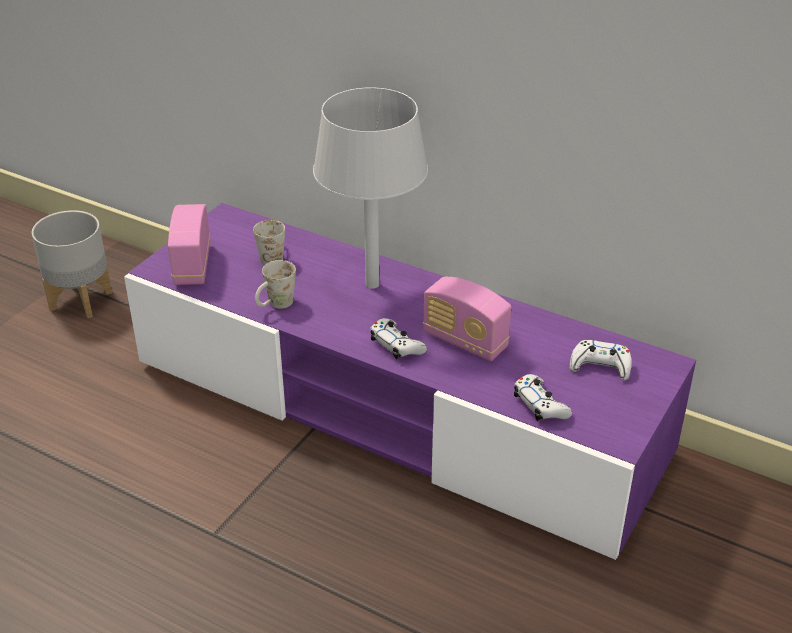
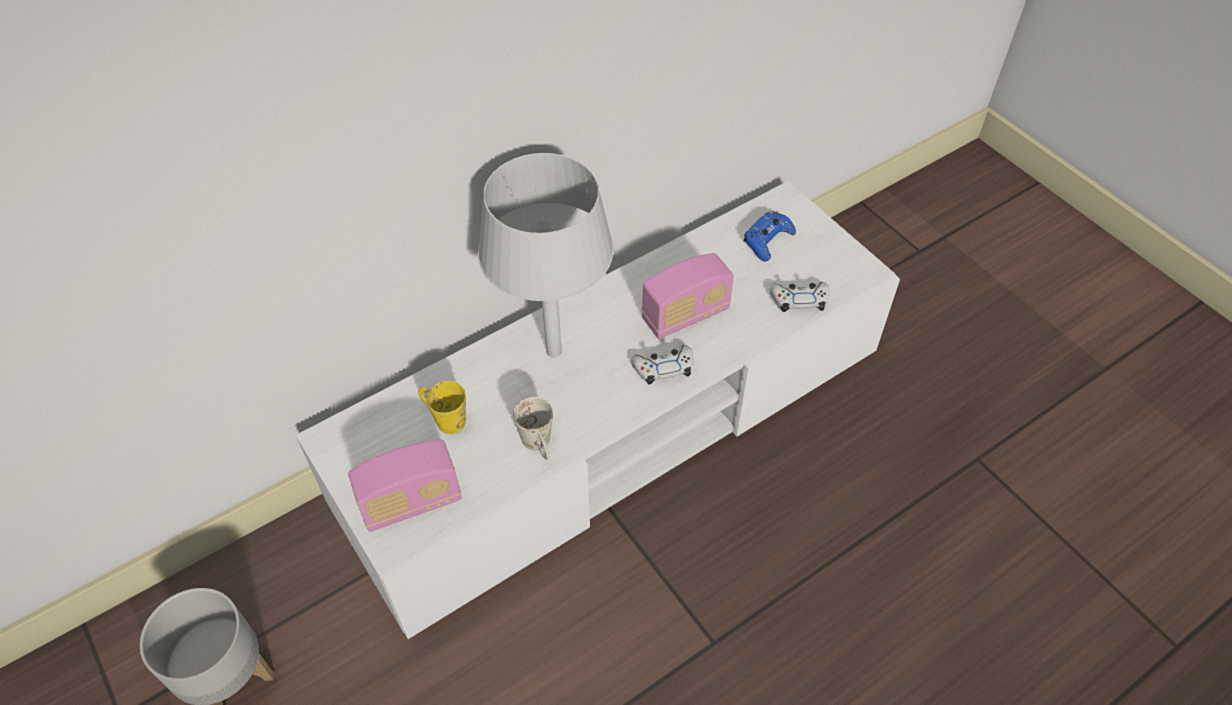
camera: 65 degrees left, 15 degrees up
(192, 265) = (411, 503): radio -> radio turned 45 degrees counterclockwise
(273, 255) = (443, 418): white mug -> yellow mug
(396, 408) = (616, 426): purple tv stand -> white tv stand
(600, 366) = (768, 240): white game controller -> blue game controller

